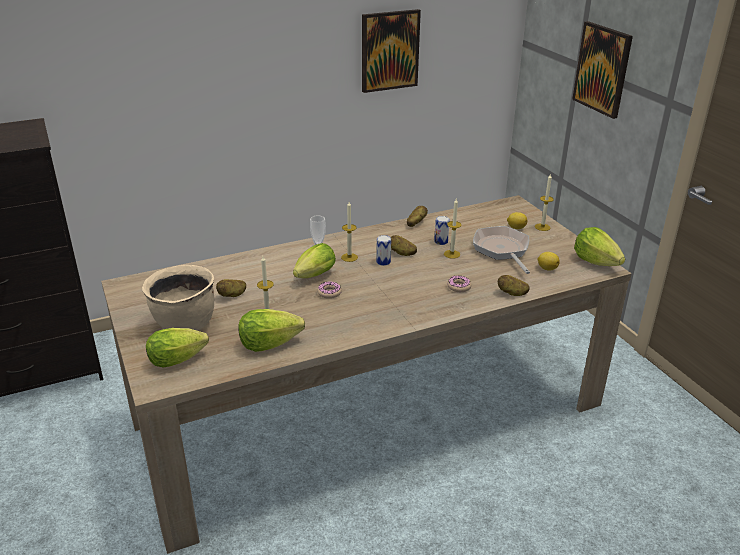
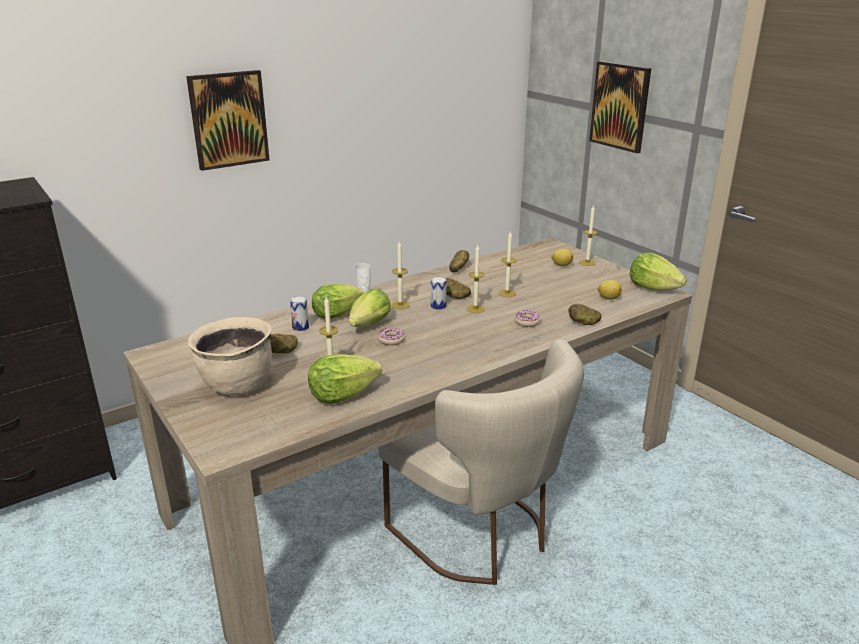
camera: 10 degrees left, 5 degrees down
(180, 359) = (244, 421): lettuce -> lettuce (339, 314)
(389, 50) = (402, 101): picture -> picture (229, 119)
(398, 473) = (479, 535): none -> beige chair
(416, 268) = (475, 309): none -> candle
(441, 241) = (491, 283): can -> can (300, 327)
(502, 250) = (556, 285): frying pan -> none

